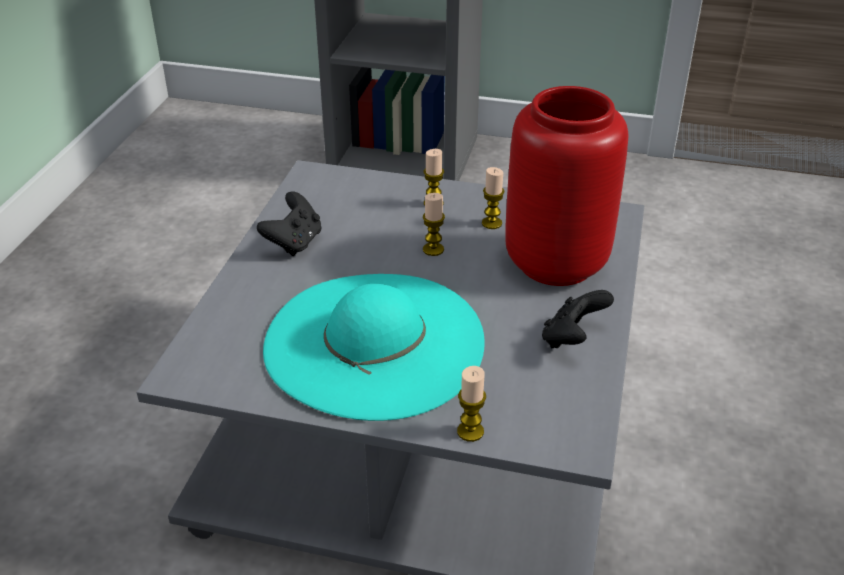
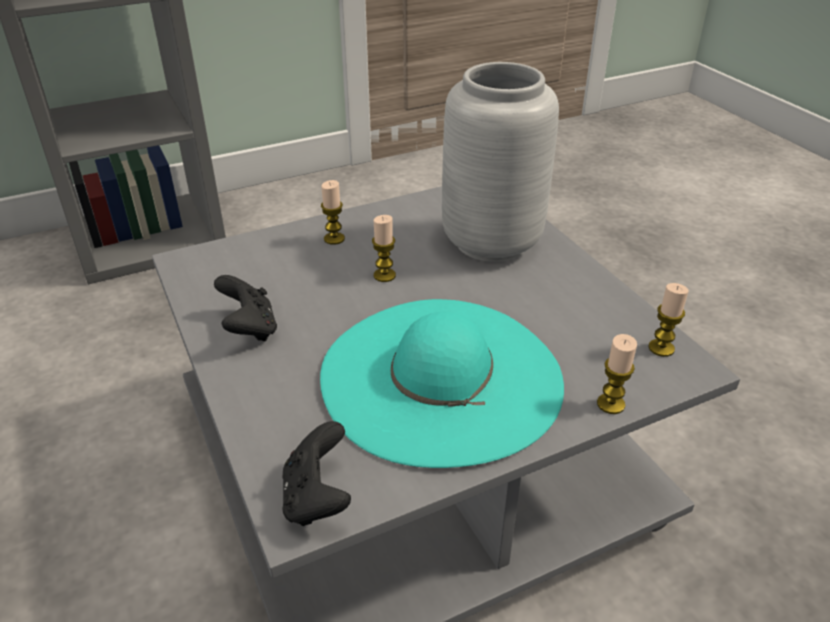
camera: 40 degrees left, 0 degrees up
(491, 223) = (403, 234): candle -> candle (661, 348)
(558, 264) = (493, 242): red vase -> grey vase
(572, 339) = (578, 292): black game controller -> black game controller (317, 498)

